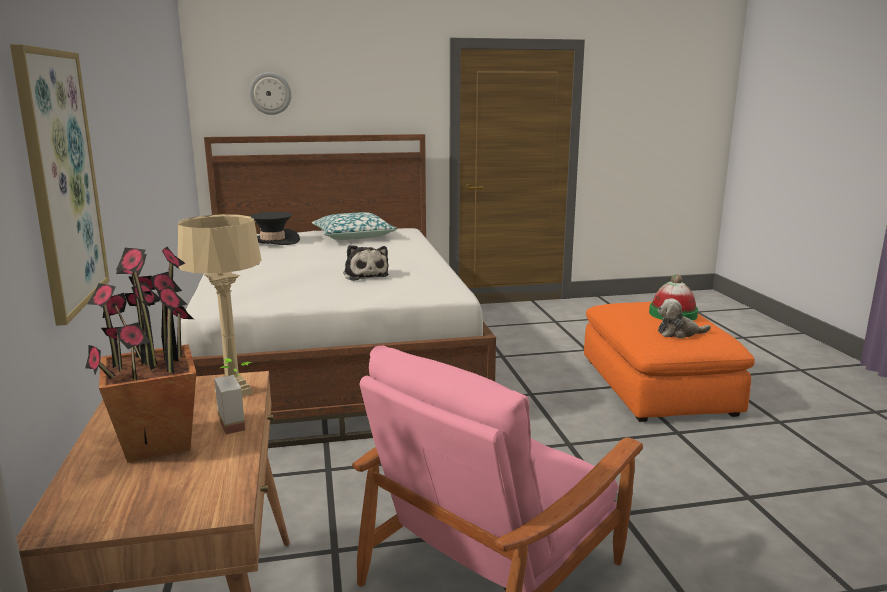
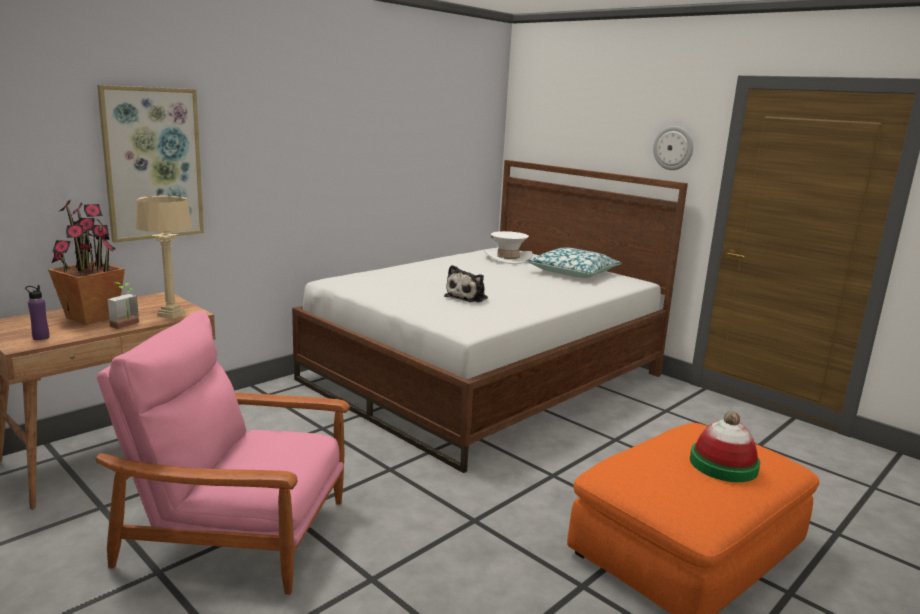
camera: 55 degrees right, 0 degrees up
(204, 488) = (41, 337): none -> purple bottle
(270, 93) = (560, 126): wall clock -> wall clock (673, 148)
(272, 241) = (508, 258): black hat -> white hat
(679, 333) = (664, 478): plush toy -> none

